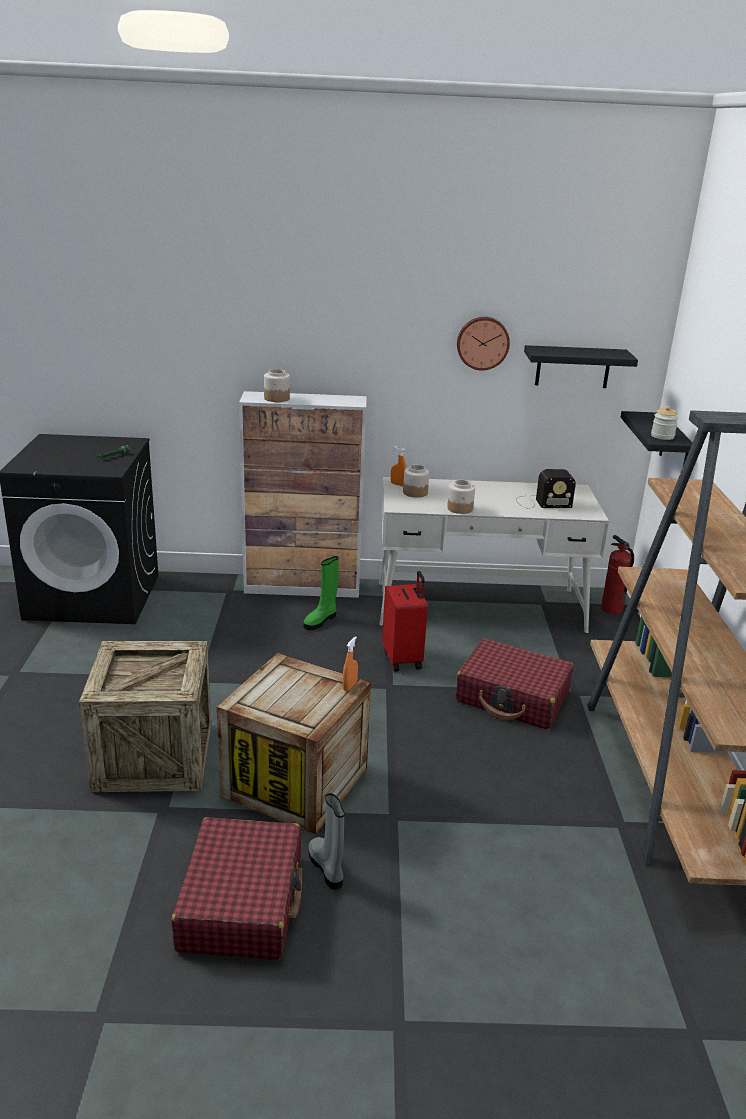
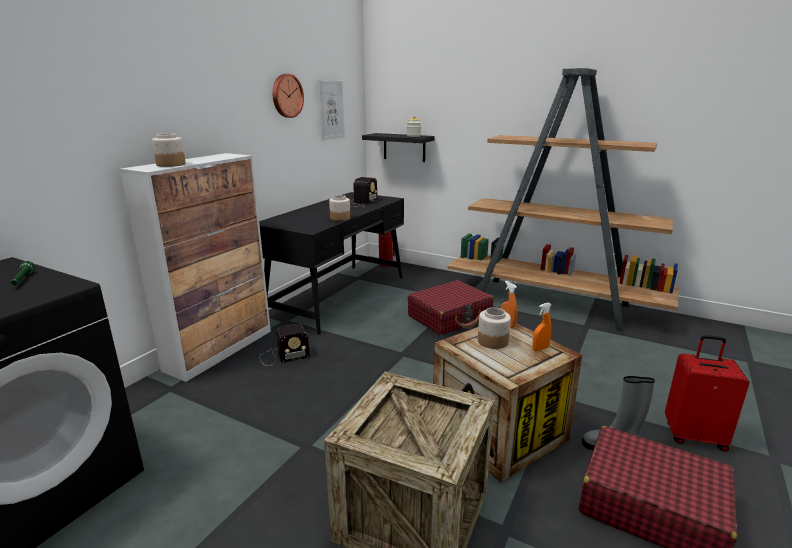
camera: 60 degrees left, 5 degrees down
(321, 620) = (282, 356): green boot -> radio
(398, 484) = (272, 223): orange spray bottle -> orange spray bottle (540, 349)
(403, 659) = (373, 339): red suitcase -> red suitcase (694, 436)
(415, 492) = (294, 222): jar -> jar (492, 341)
(480, 607) = (339, 295): white desk -> black desk
(573, 367) = (331, 110): black shelf -> picture

